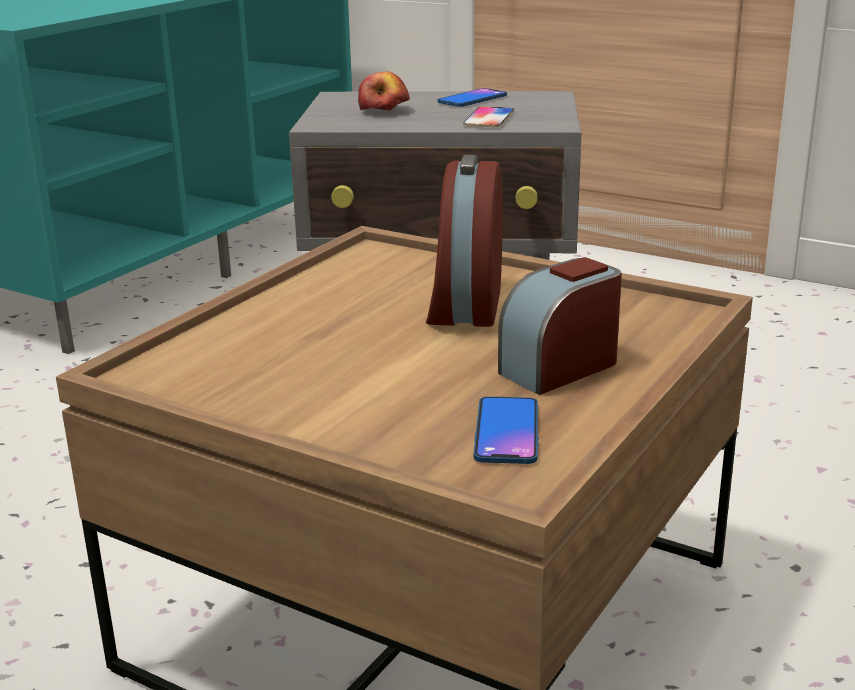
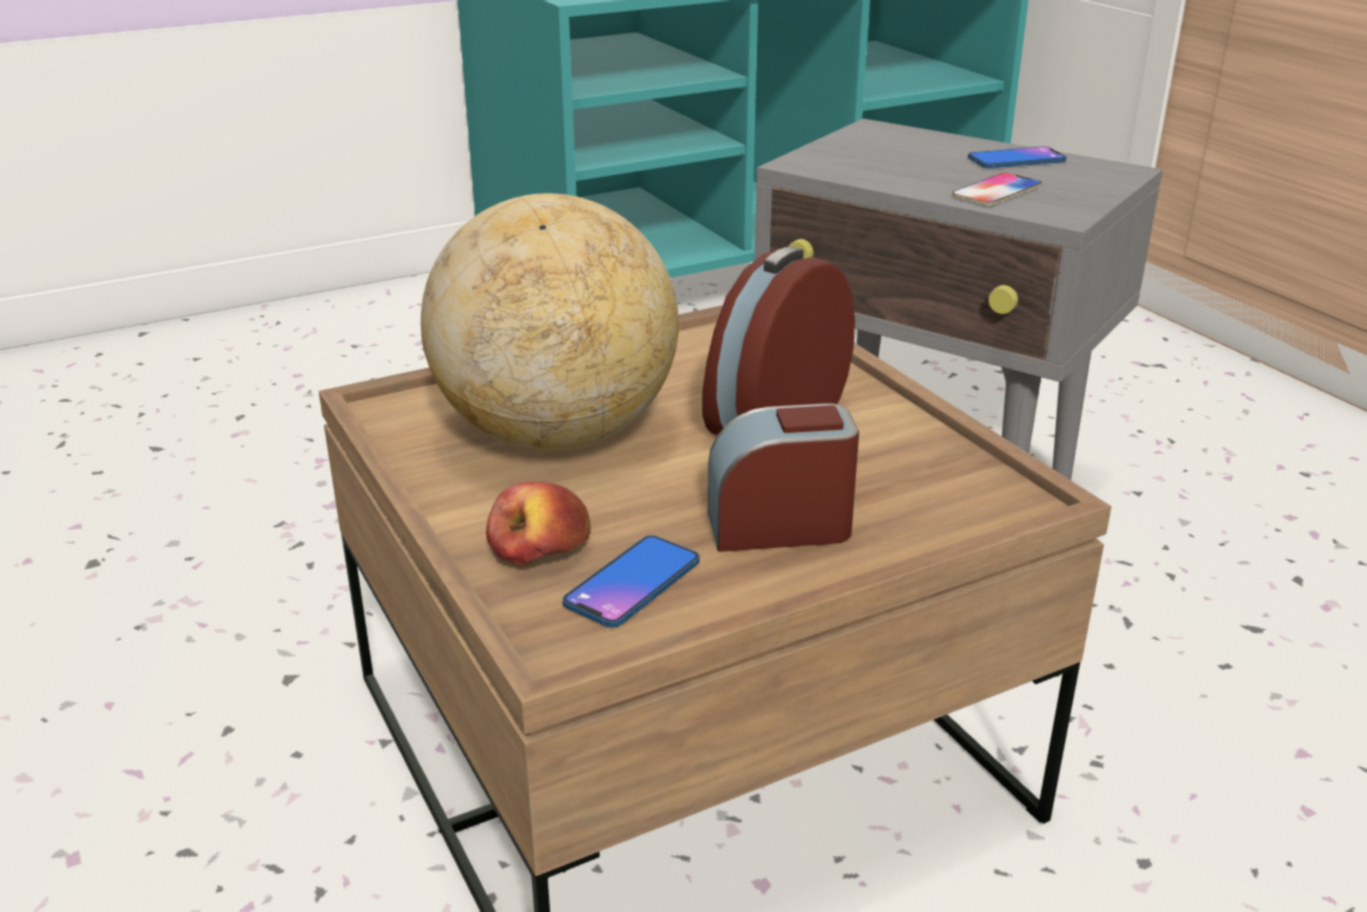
camera: 30 degrees right, 5 degrees up
(312, 356) = (558, 435): none -> globe
(384, 110) = (894, 157): apple -> apple (540, 549)

